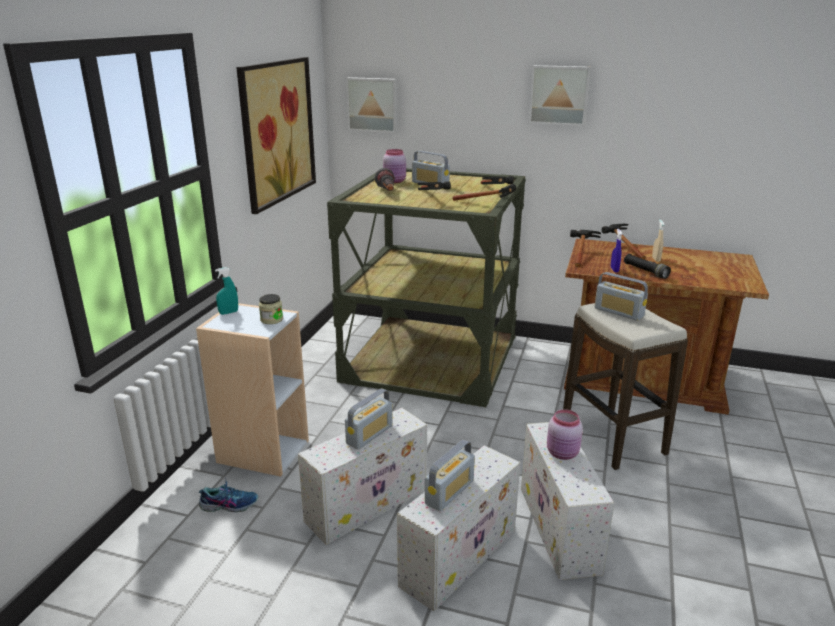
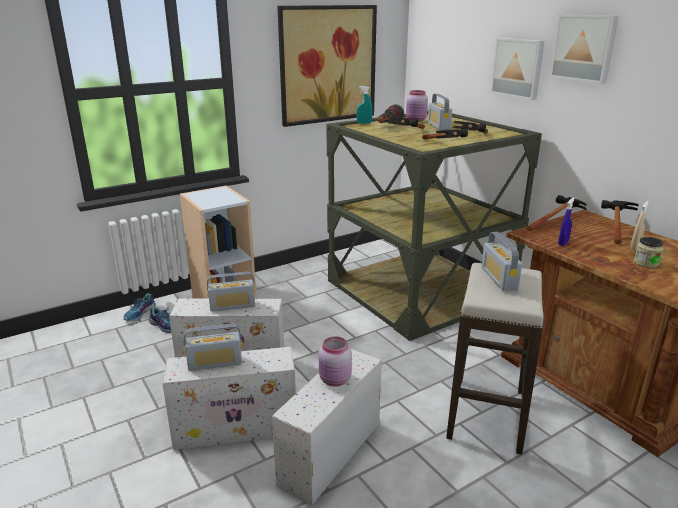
camera: 40 degrees right, 0 degrees up
(173, 507) = (140, 314): none -> shoe
(228, 312) = (212, 190): turquoise spray bottle -> turquoise spray bottle (364, 123)
(271, 319) = (225, 201): jar -> jar (646, 263)
(373, 104) = (435, 51): picture -> picture (518, 68)
(645, 271) = (596, 254): black flashlight -> none

